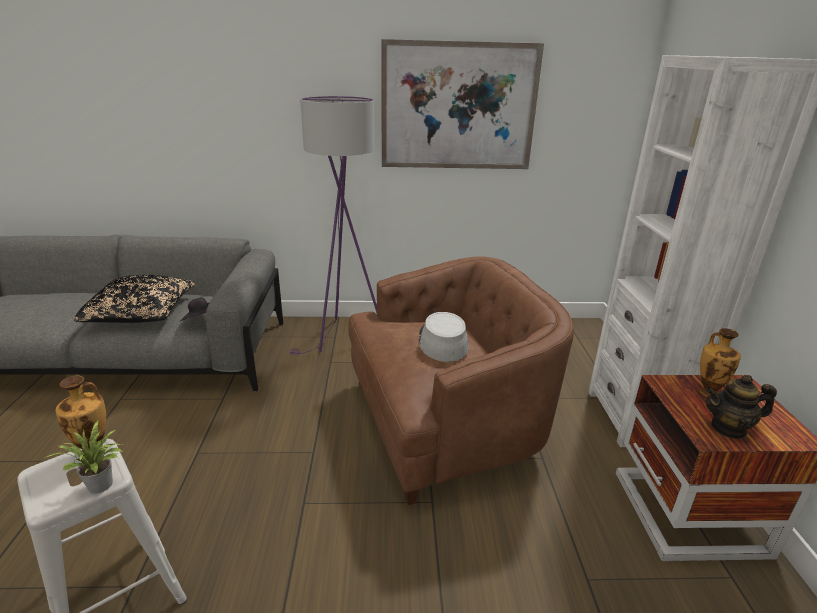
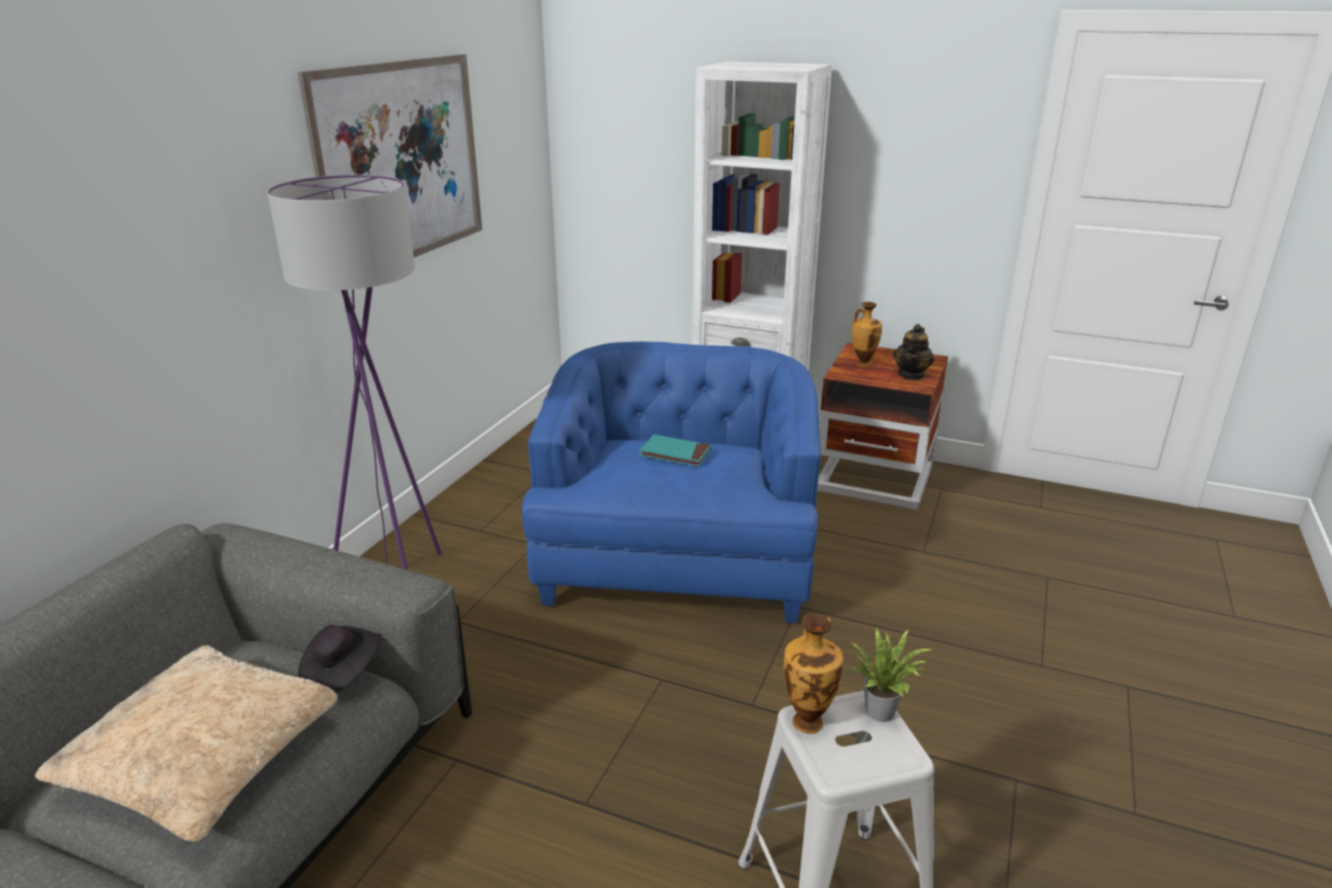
camera: 65 degrees left, 0 degrees up
(141, 312) = (206, 756): black pillow -> beige pillow
(442, 342) = (675, 454): grey hat -> turquoise book
(445, 423) = (677, 561): brown armchair -> blue armchair

